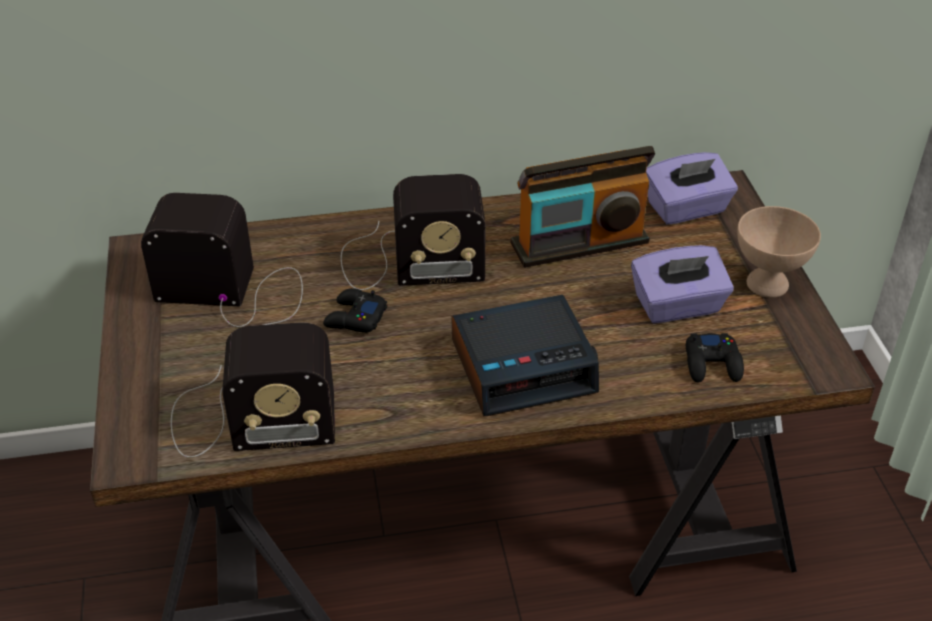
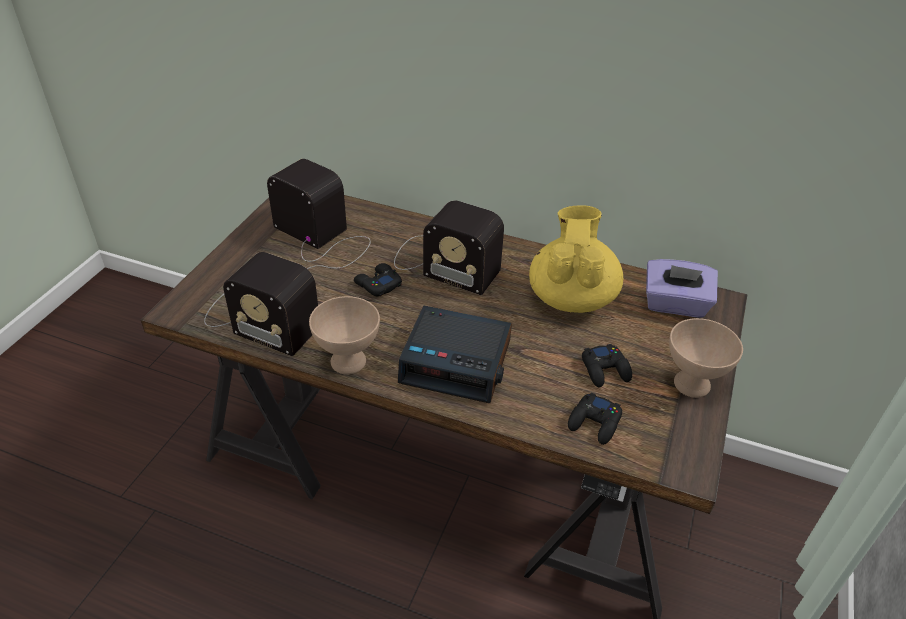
camera: 30 degrees right, 0 degrees up
(405, 421) = (348, 362): none -> beige bowl
(579, 243) = (571, 297): radio -> yellow teapot
(678, 306) = (605, 370): purple tissue box -> black game controller

